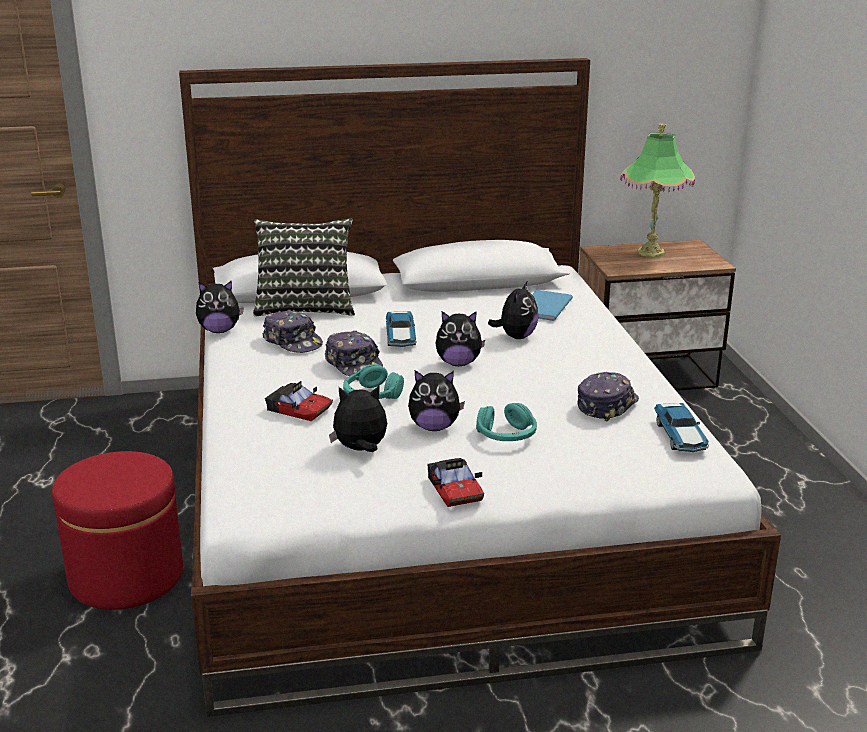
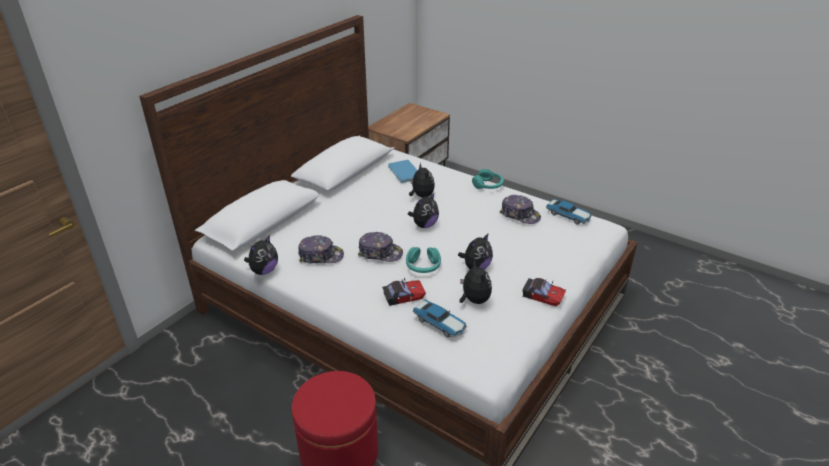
camera: 45 degrees left, 10 degrees up
(305, 307) = (285, 230): pillow -> none
(360, 449) = (474, 300): plush toy -> plush toy turned 120 degrees clockwise
(400, 337) = (370, 223): toy car -> toy car (440, 323)
(506, 436) = (512, 254): turquoise headphones -> turquoise headphones (488, 185)
(606, 405) = (520, 215): cap -> cap turned 135 degrees clockwise
(650, 252) = (401, 119): table lamp -> none

